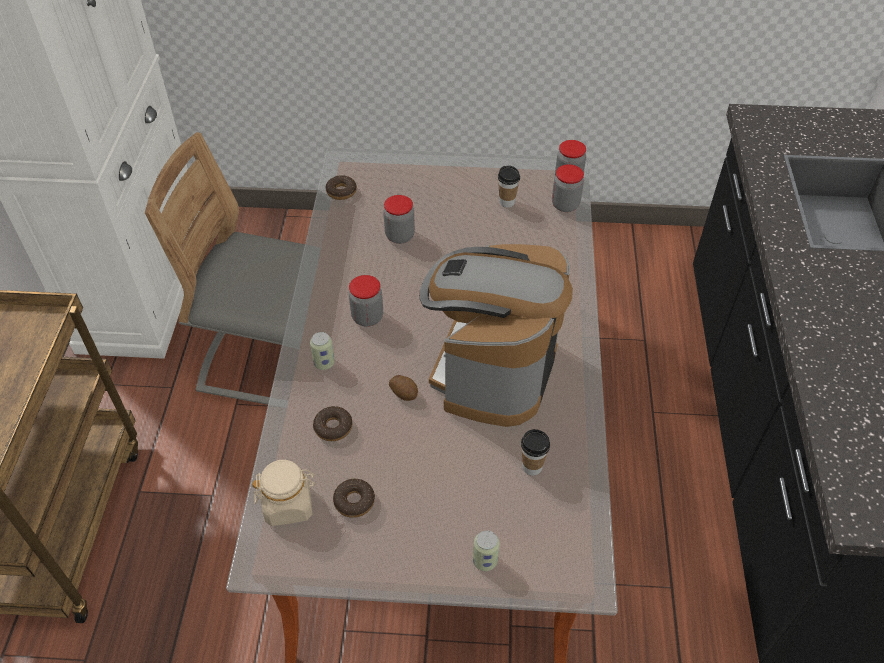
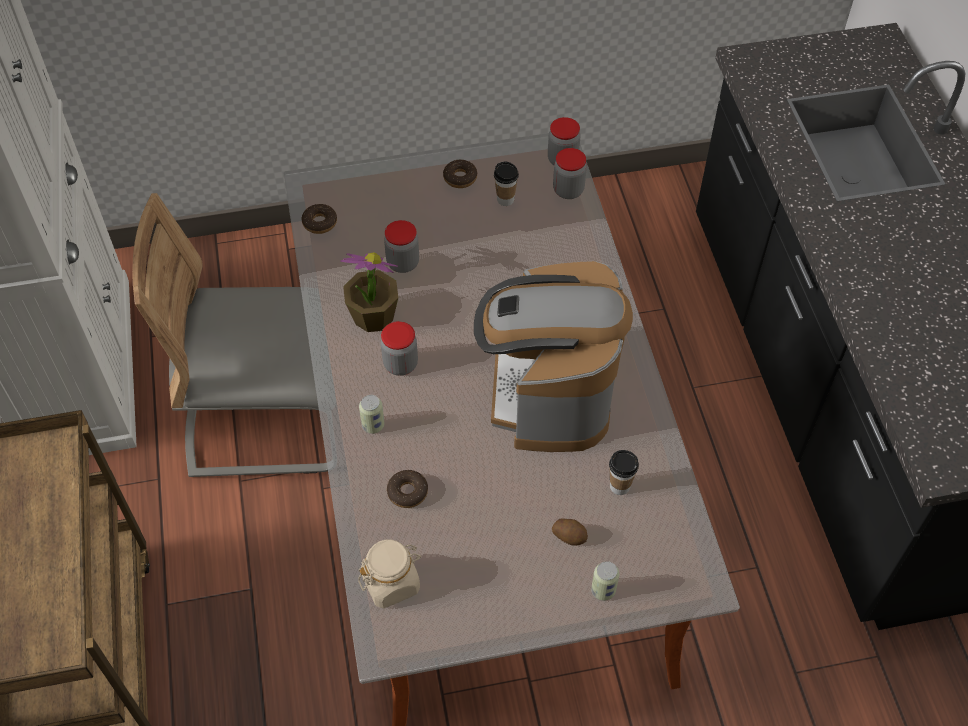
camera: 15 degrees left, 5 degrees up
(354, 501) = (456, 563): donut -> donut (460, 178)
(358, 273) = (373, 316): none -> potted plant
(404, 393) = (468, 438): potato -> potato (569, 536)

